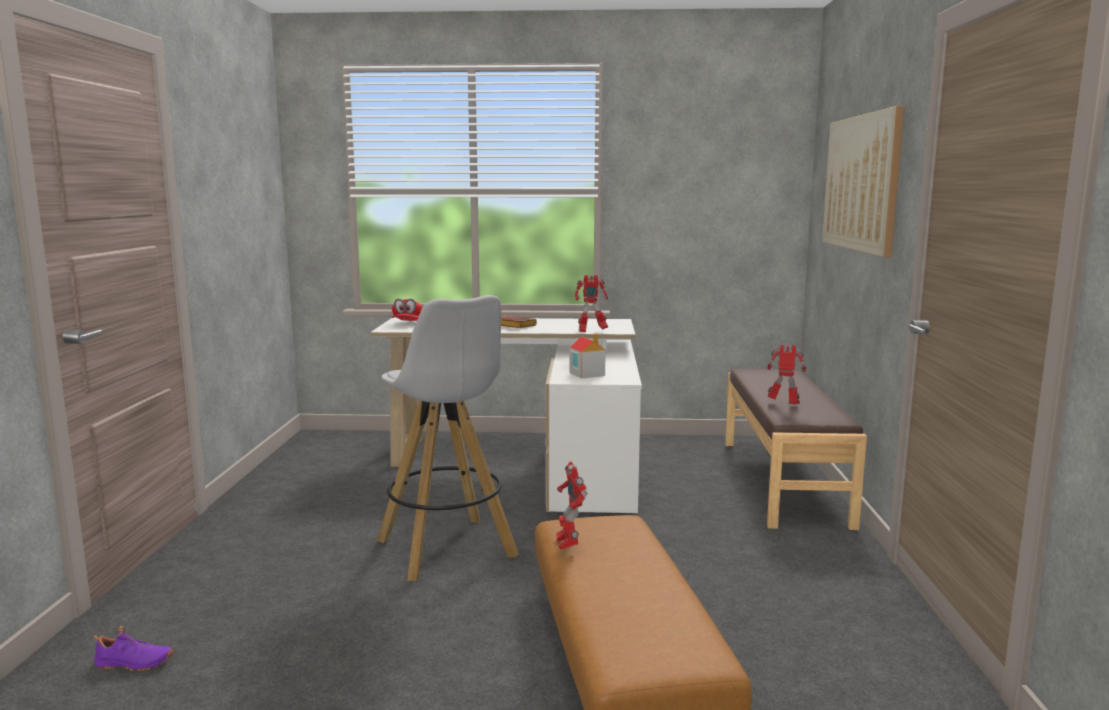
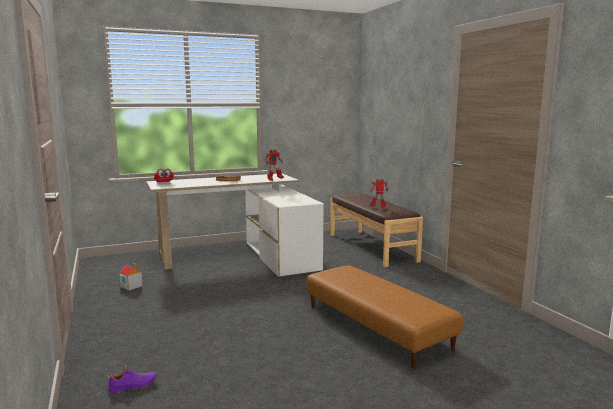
camera: 25 degrees left, 0 degrees up
(447, 549) = (246, 302): white stool -> none
(567, 545) = (336, 281): toy robot -> none
(586, 374) = (289, 201): toy house -> toy house (131, 286)
(861, 183) = (403, 100): picture -> none

